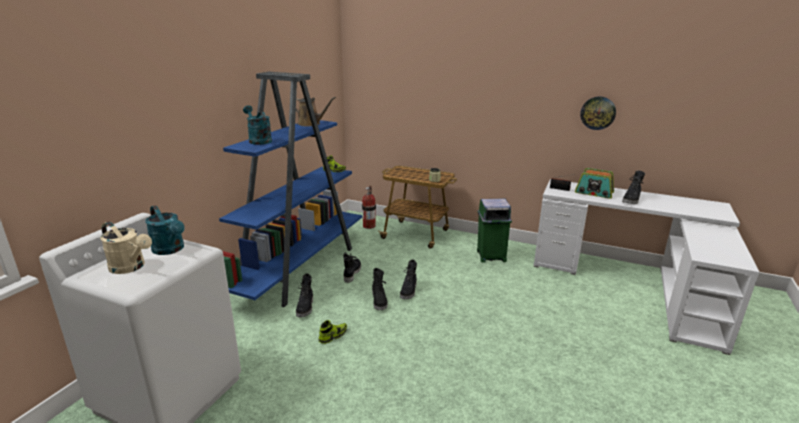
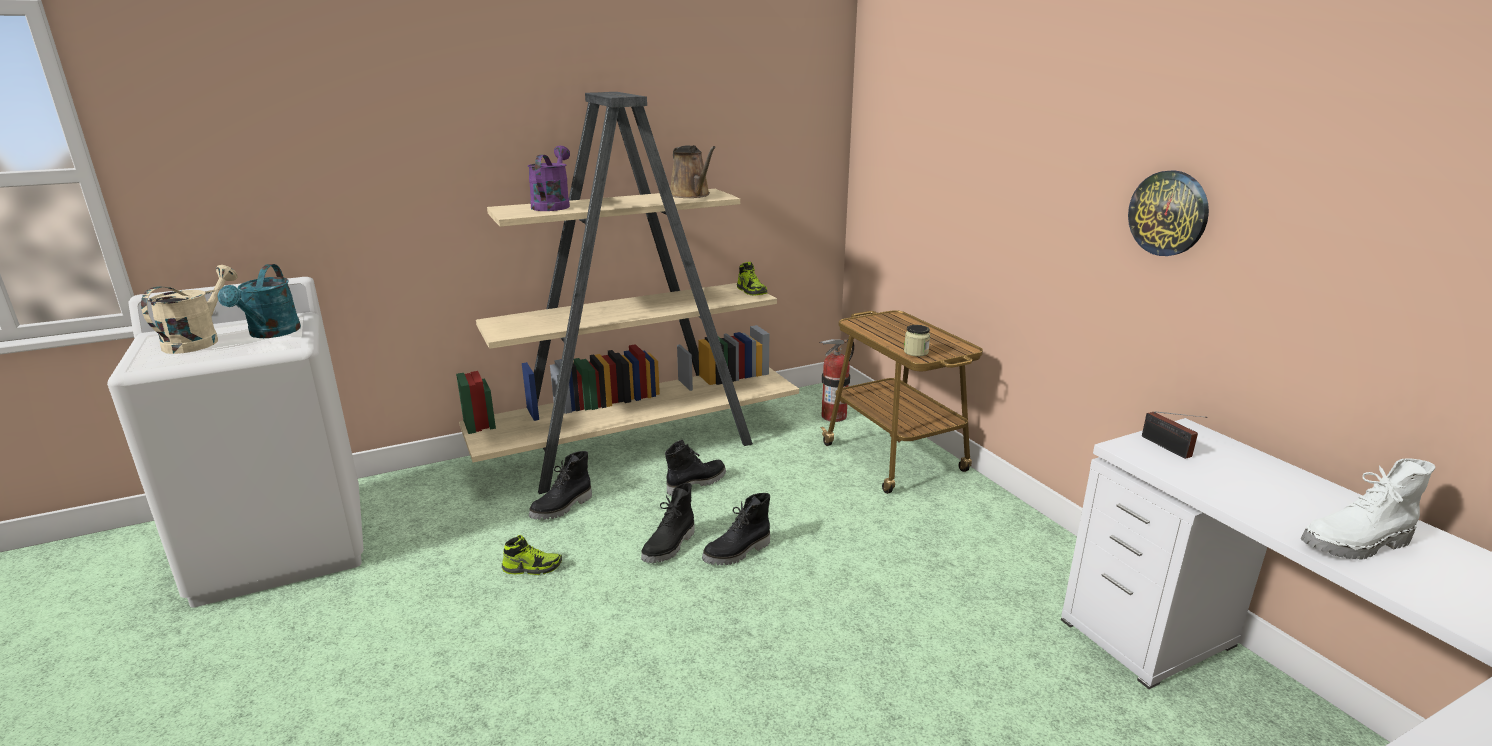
camera: 40 degrees right, 0 degrees up
(131, 267) = (199, 341): beige watering can -> beige watering can turned 150 degrees counterclockwise
(258, 140) = (552, 205): turquoise watering can -> purple watering can
(300, 268) = (639, 446): blue bookcase -> beige bookcase
(490, 256) = (988, 556): green trash can -> none
(594, 193) = (1257, 486): radio -> none
(598, 113) = (1340, 256): wall clock -> wall clock (1168, 213)
(632, 200) = (1357, 545): black boot -> white boot

